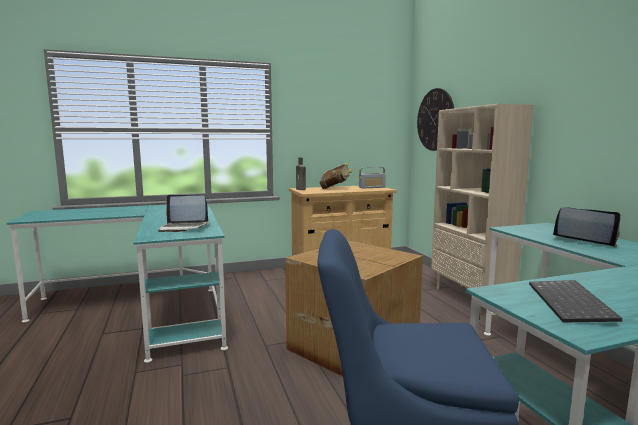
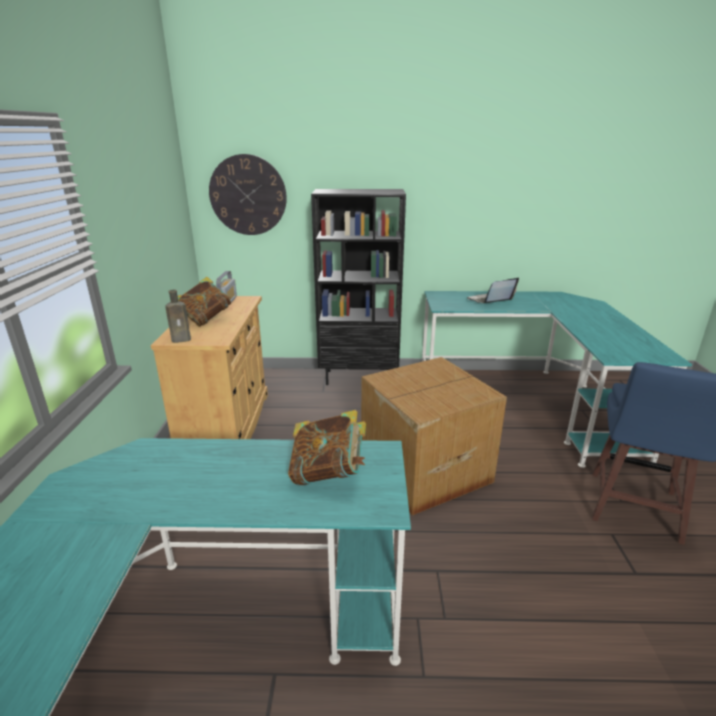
camera: 70 degrees left, 15 degrees up
(183, 228) = (328, 473): laptop -> book
(470, 298) = (359, 377): beige bookcase -> black bookcase
(572, 303) = (626, 346): keyboard -> none

